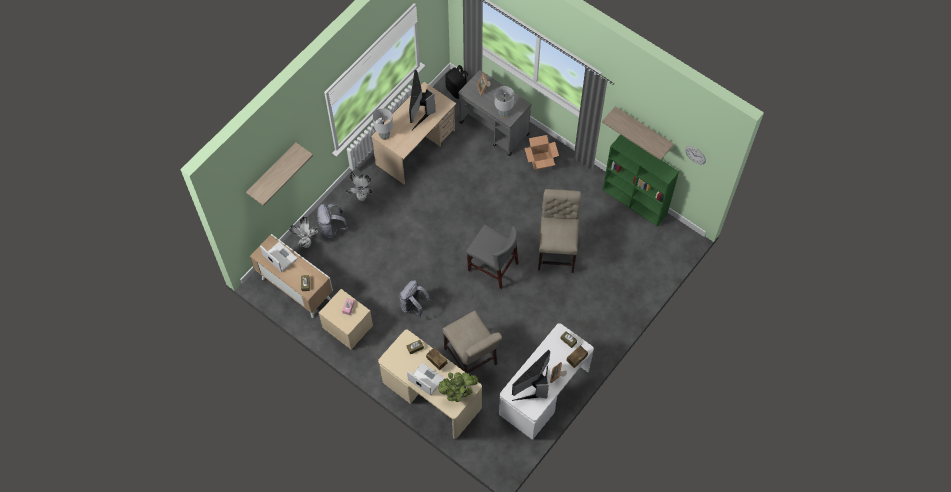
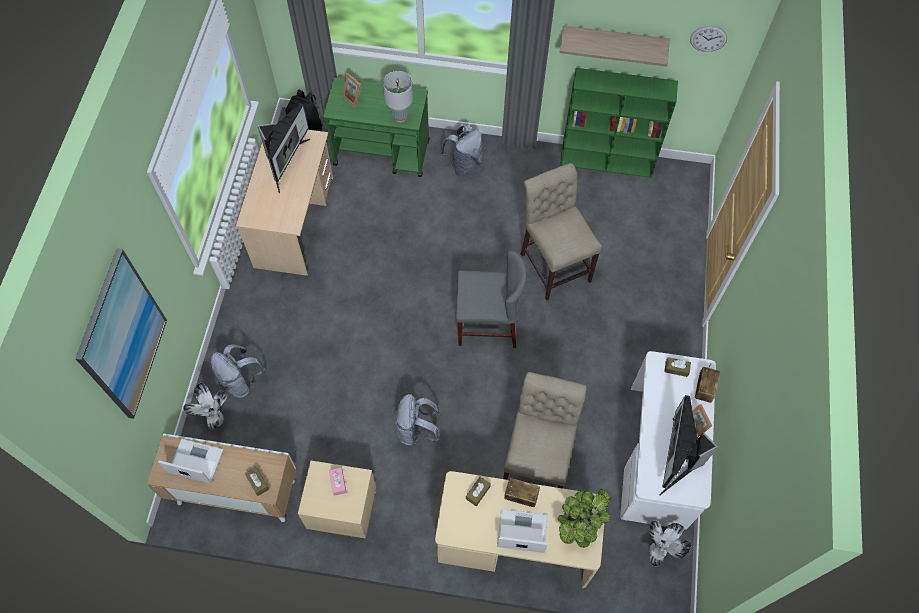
camera: 30 degrees left, 0 degrees up
(272, 171) = (122, 337): shelf -> picture
(362, 198) = (260, 321): potted plant -> potted plant (657, 553)
(384, 136) = (255, 217): grey table lamp -> none
(420, 111) = (286, 162): monitor -> monitor turned 135 degrees counterclockwise
(472, 359) = (537, 461): beige chair -> beige chair turned 105 degrees counterclockwise
(494, 128) = (382, 153): grey cart -> green cart
(541, 160) = (463, 164): cardboard box -> grey backpack

